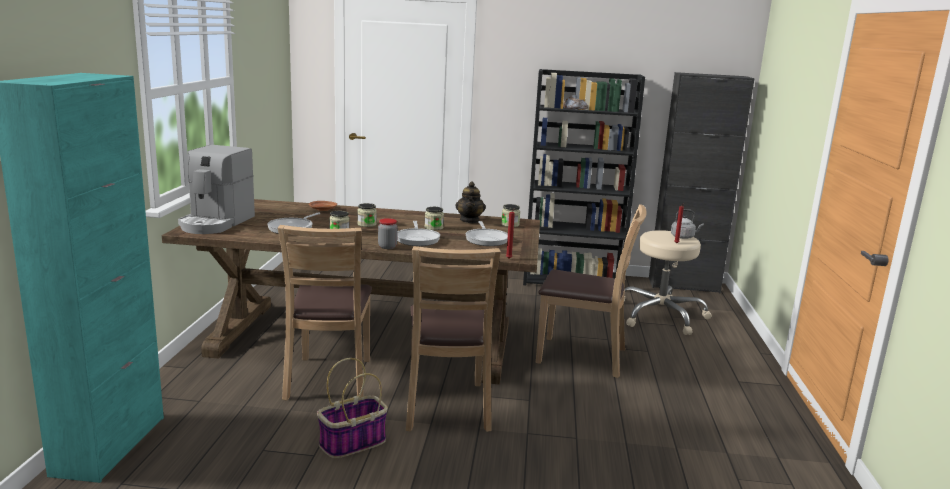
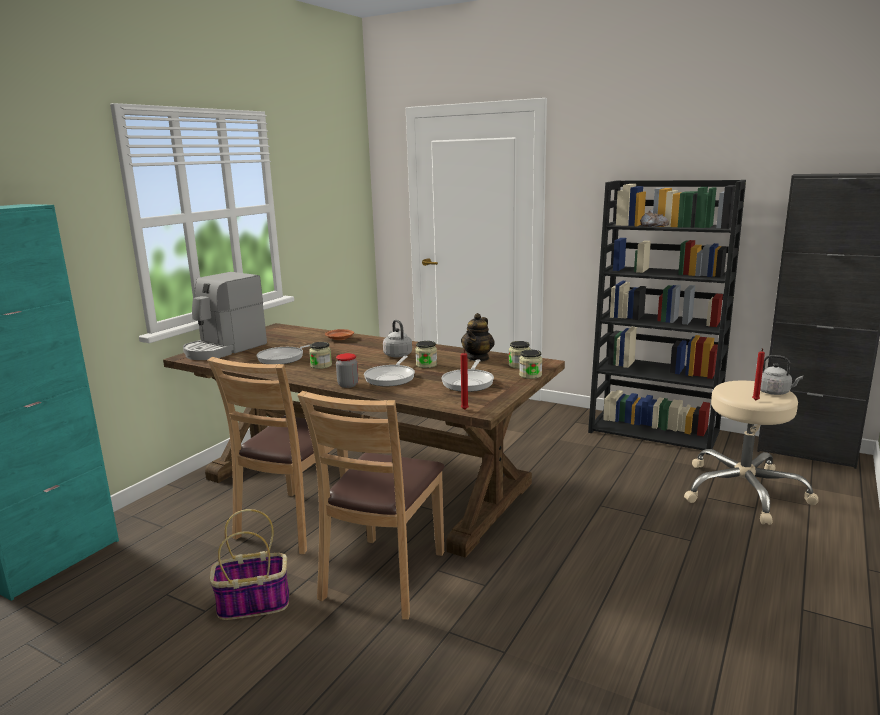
camera: 25 degrees right, 0 degrees up
(366, 224) = (361, 357): jar -> jar (530, 375)
(397, 221) = (397, 355): none -> grey kettle
(582, 356) = (596, 535): brown chair -> none

